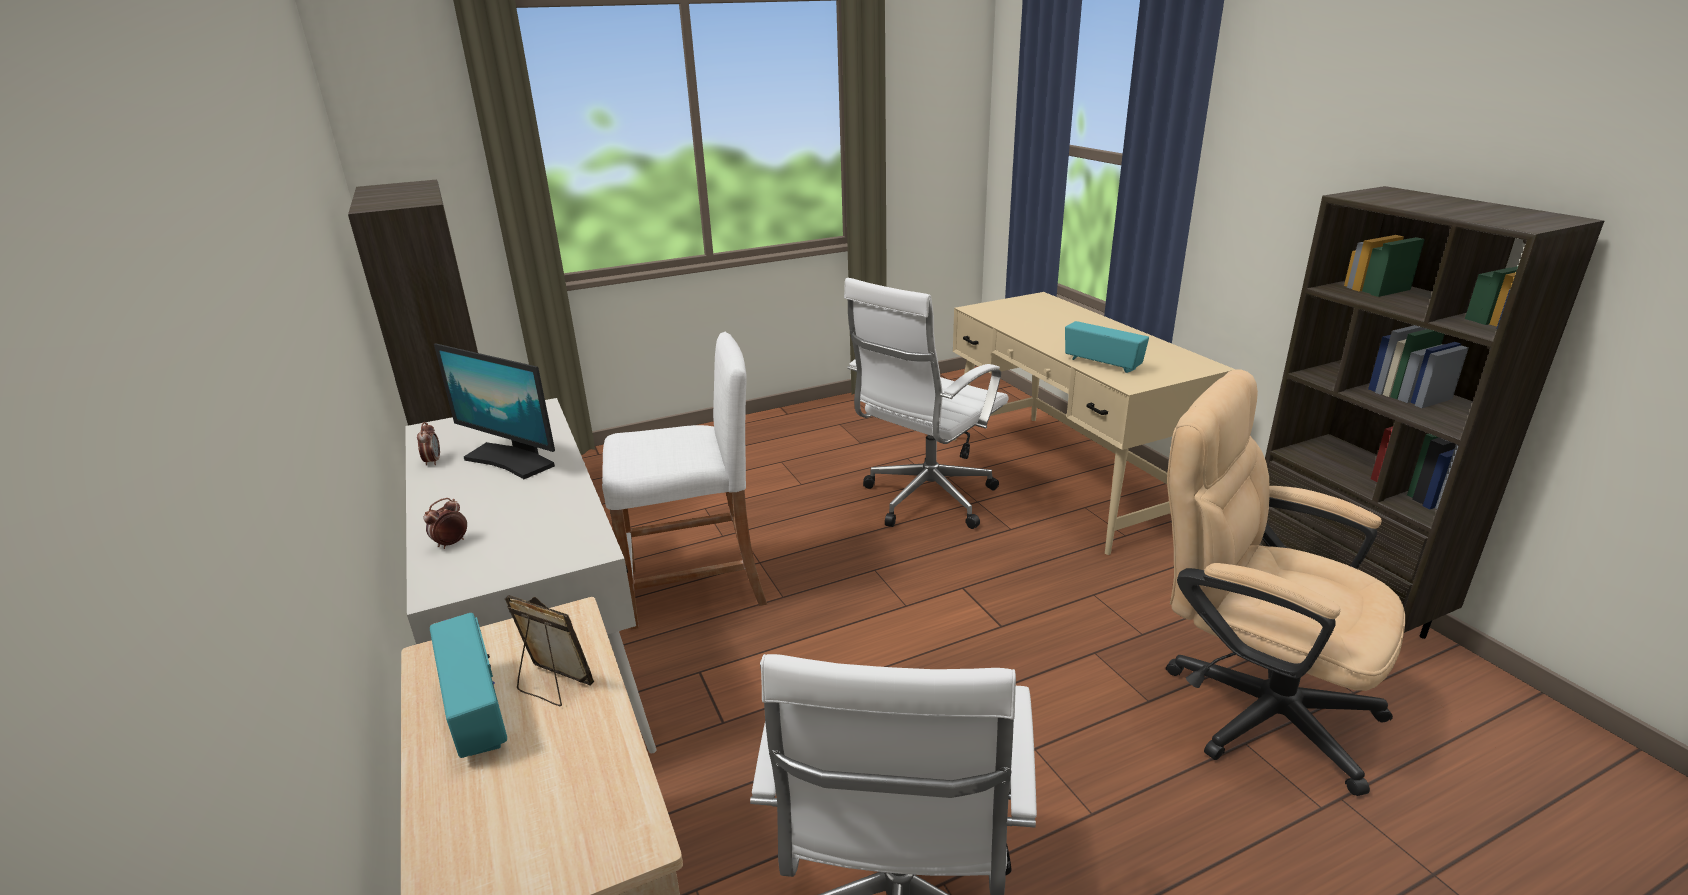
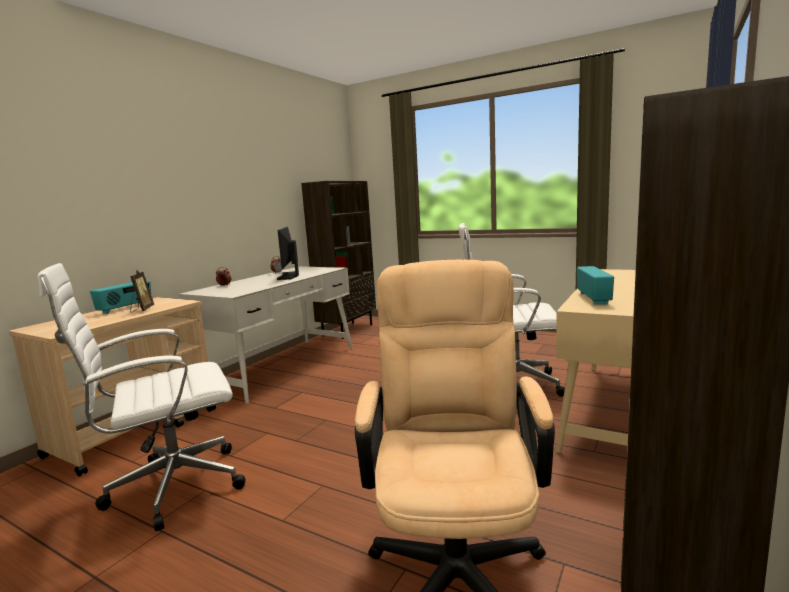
camera: 55 degrees right, 15 degrees down
(695, 587) = (356, 371): white stool -> none

